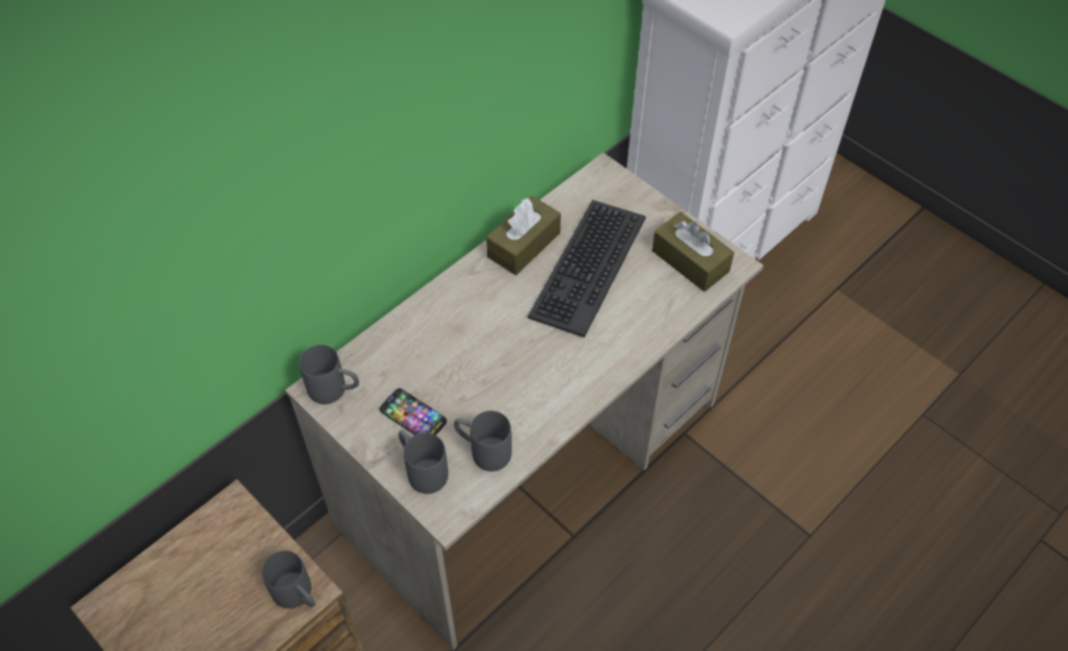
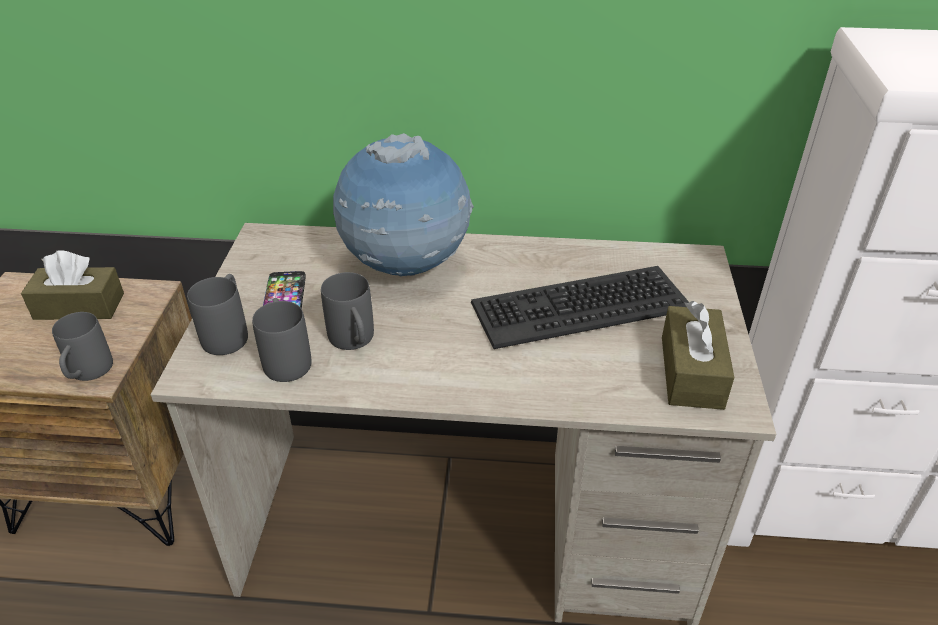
camera: 50 degrees right, 15 degrees down
(335, 391) = (268, 244): grey mug -> grey mug (354, 342)
(454, 328) = (406, 268): none -> globe
(523, 245) = (548, 257): brown tissue box -> brown tissue box (79, 306)

